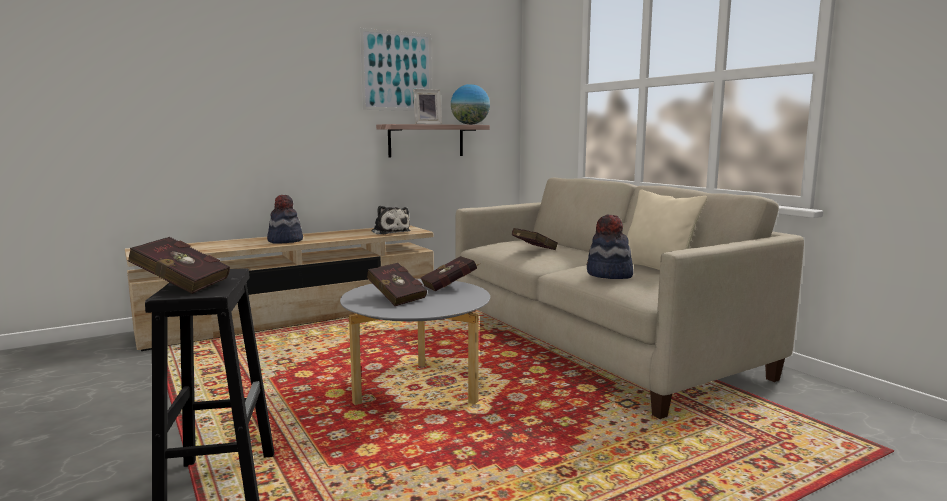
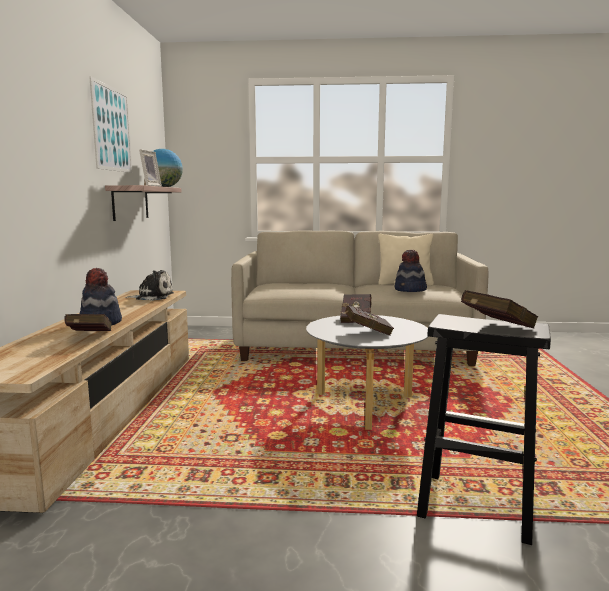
camera: 55 degrees left, 0 degrees up
(532, 251) = (316, 287): red book -> red book (89, 337)

